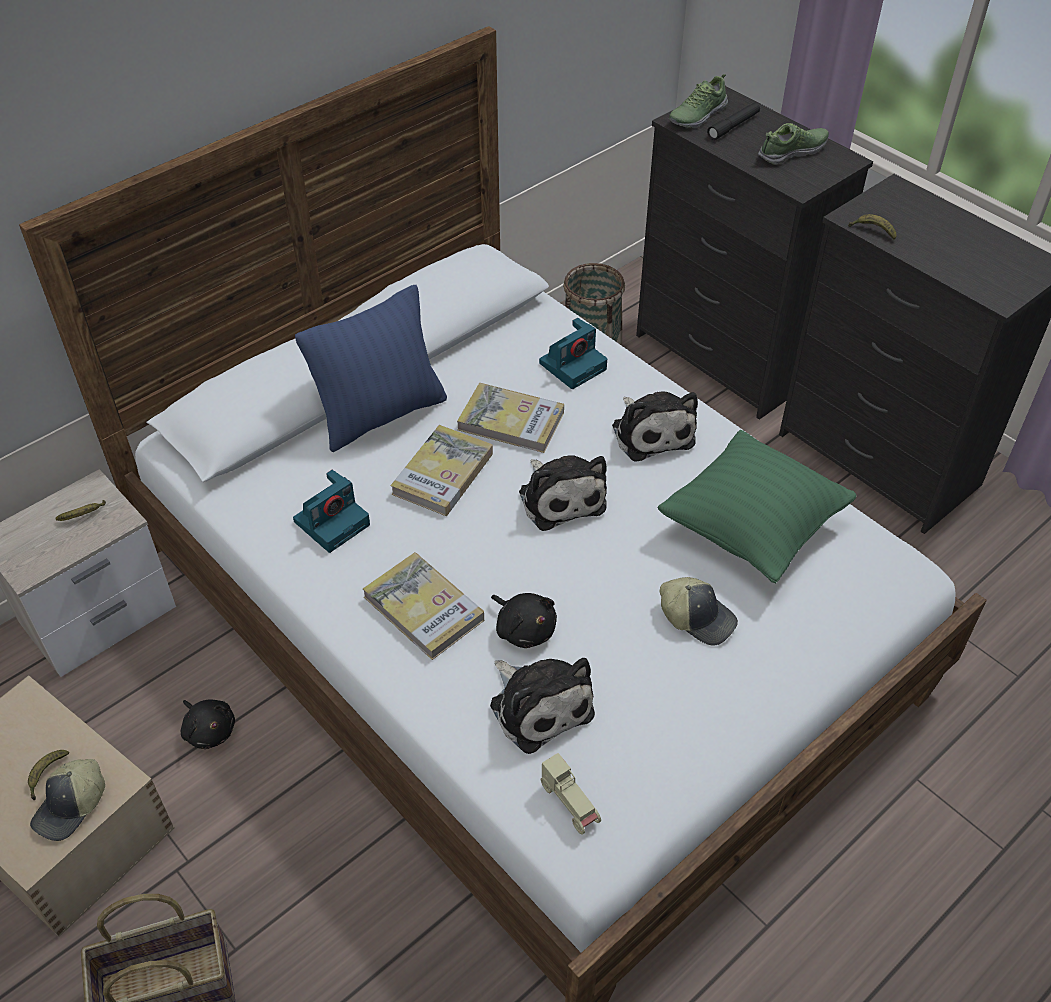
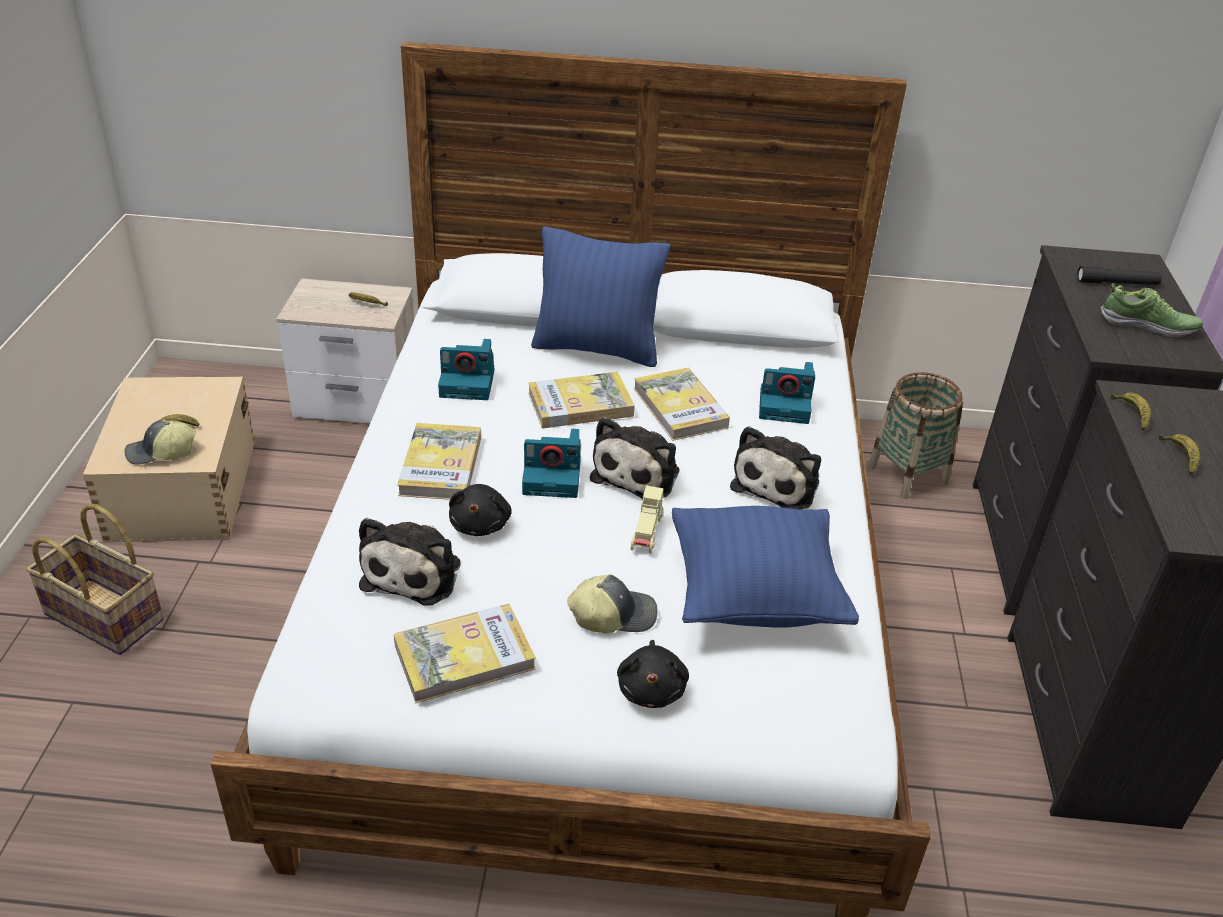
camera: 45 degrees right, 10 degrees down
(209, 730) = (322, 505): black plush toy -> black plush toy (651, 689)
(514, 548) = (553, 477): none -> camera
(570, 803) = (337, 640): beige toy car -> beige toy car (647, 534)
(663, 733) = (464, 657): none -> book
(697, 115) = (1092, 261): shoe -> none
(697, 617) = (613, 615): cap -> cap turned 90 degrees counterclockwise
(751, 529) = (754, 597): green pillow -> blue pillow
(931, 246) = (1180, 457): none -> banana

